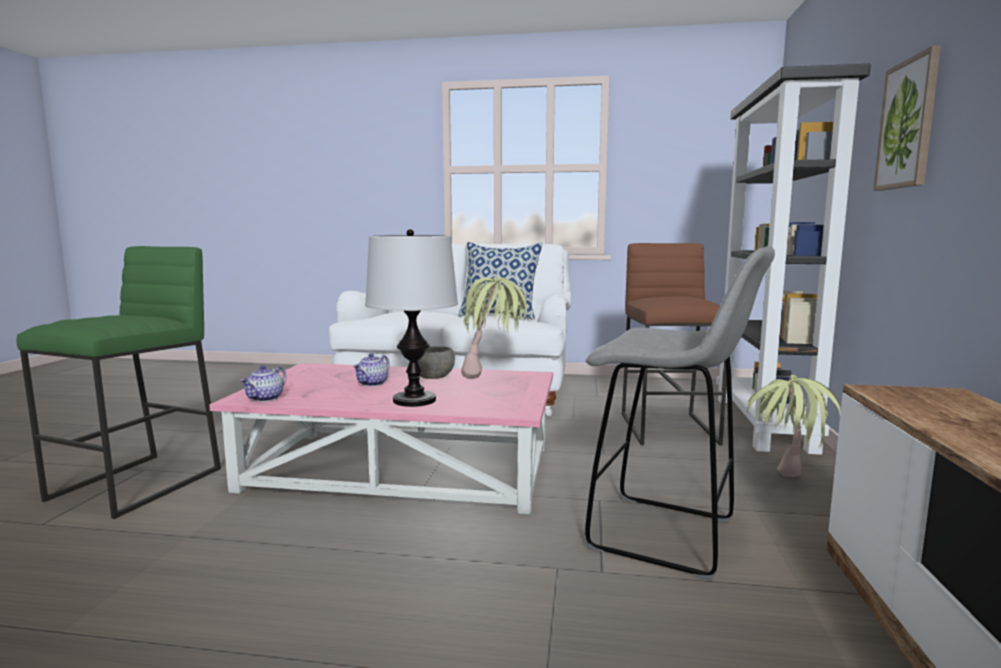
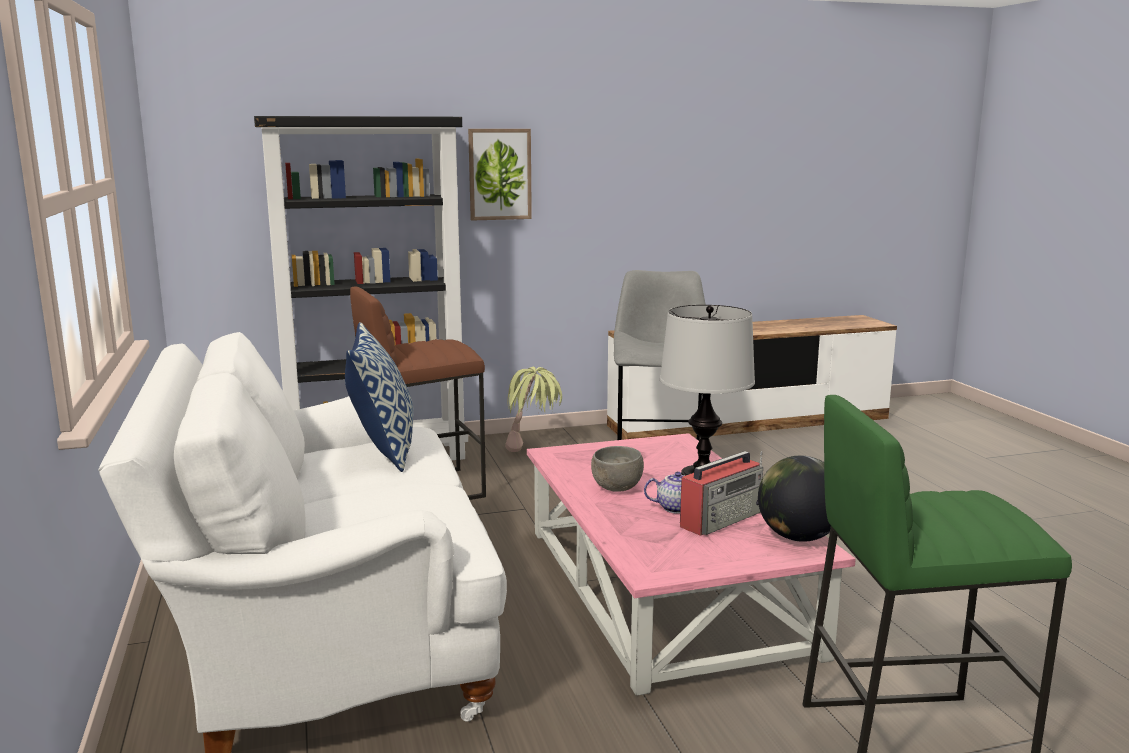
camera: 115 degrees left, 5 degrees up
(266, 399) = (798, 537): teapot -> globe
(333, 389) = (721, 519): none -> radio
(494, 379) = (586, 464): potted plant -> none

